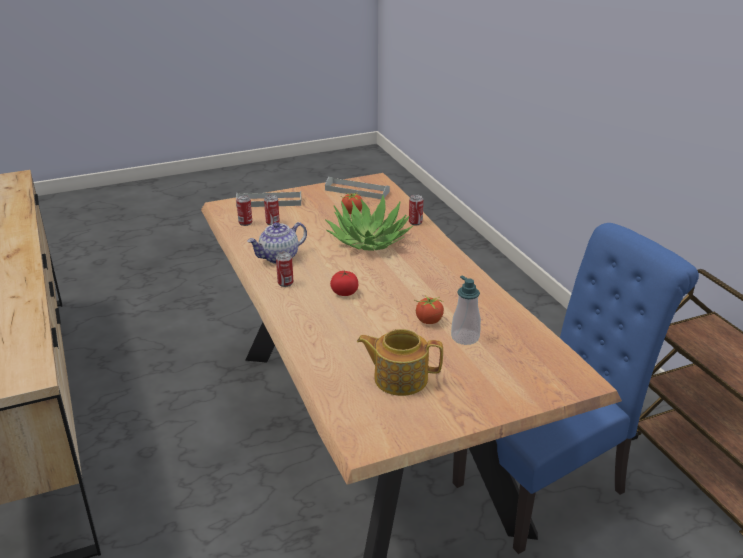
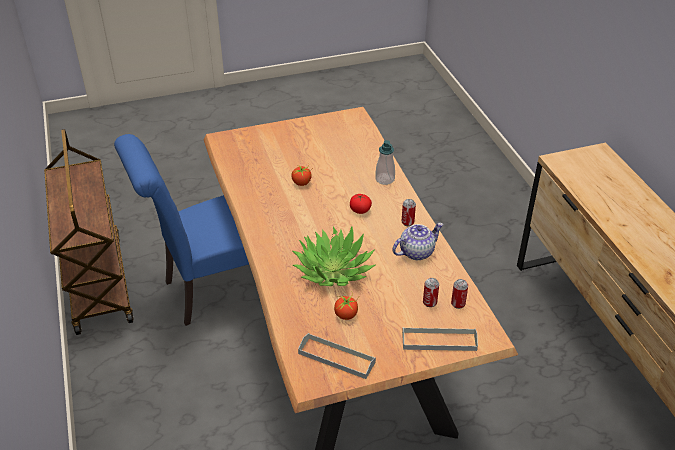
camera: 175 degrees left, 10 degrees up
(399, 378) = (330, 146): teapot -> none
(415, 222) = (282, 293): can -> none
(465, 337) = (281, 169): soap dispenser -> soap dispenser (385, 179)

